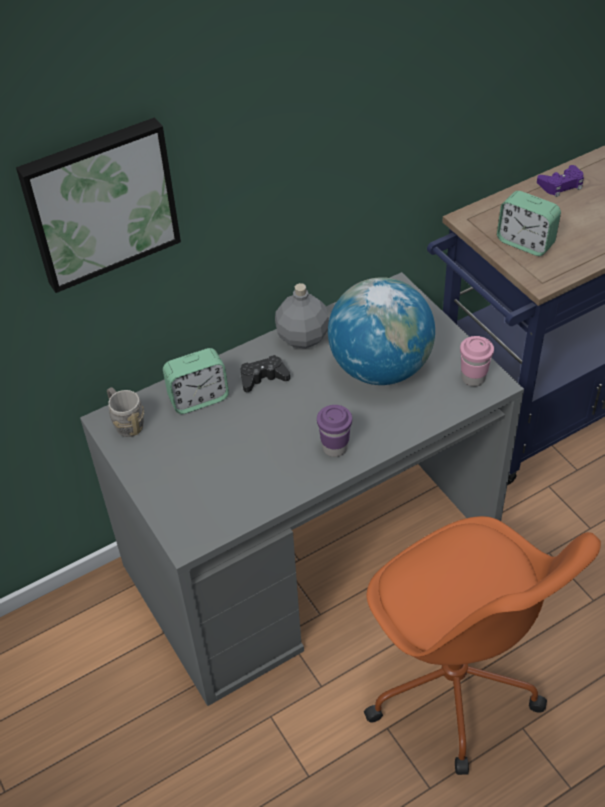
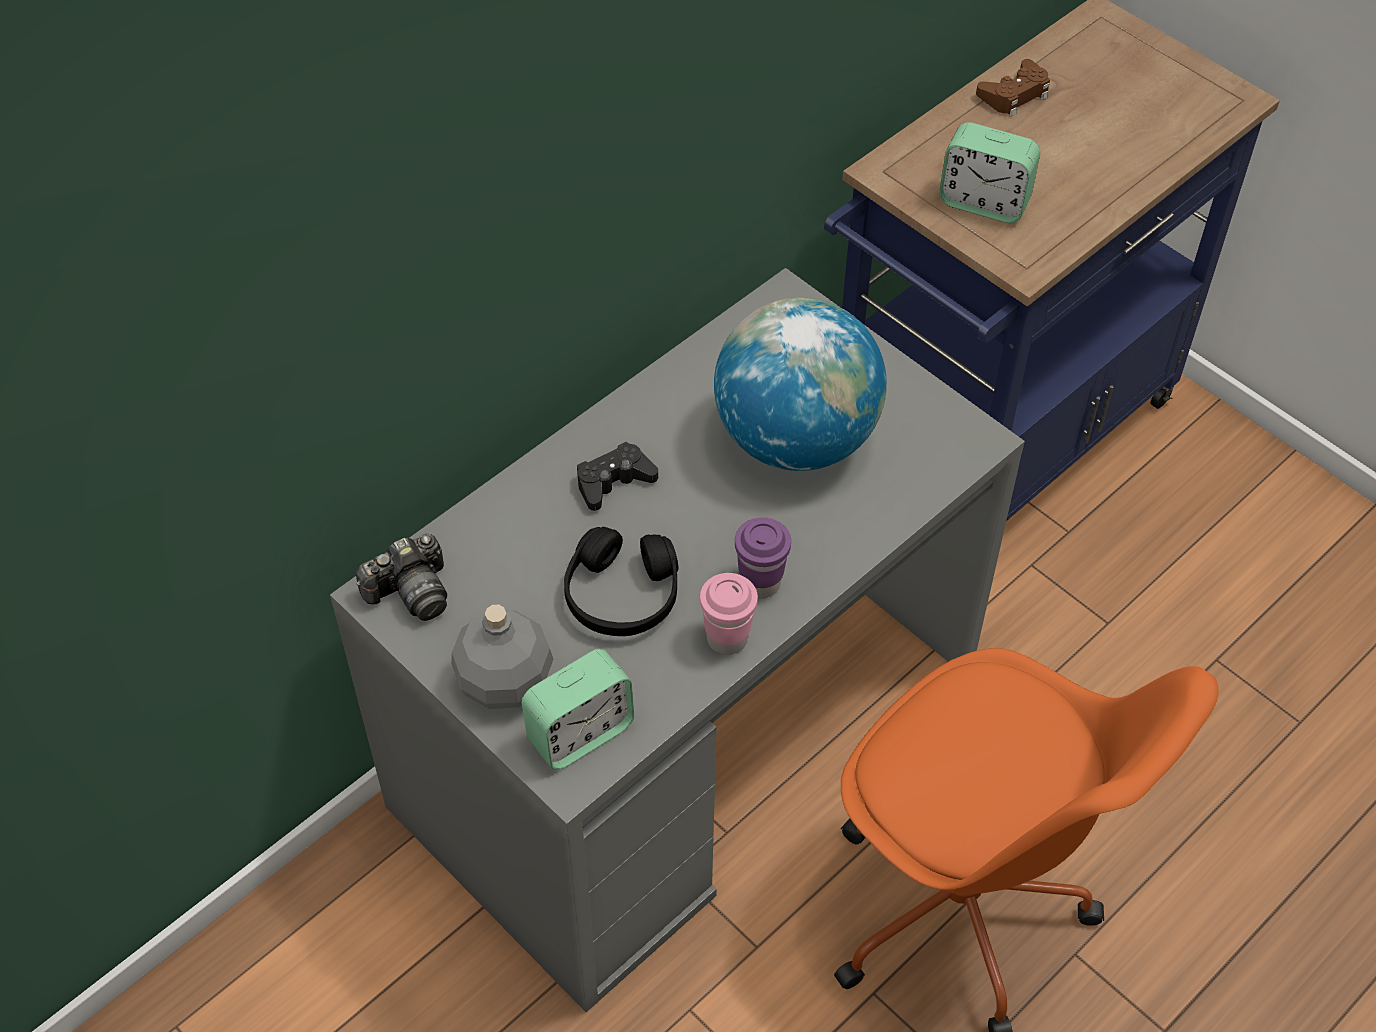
camera: 15 degrees left, 5 degrees up
(100, 202) = (360, 255): picture -> none
(126, 423) = (410, 592): grey mug -> camera
(198, 398) = (518, 533): alarm clock -> alarm clock (580, 733)
(249, 442) = (622, 595): none -> black headphones
(302, 337) = (656, 402): grey bottle -> grey bottle (504, 681)
(473, 378) = (944, 435): pink cup -> pink cup (727, 638)
(561, 185) = (1014, 94): purple game controller -> brown game controller

